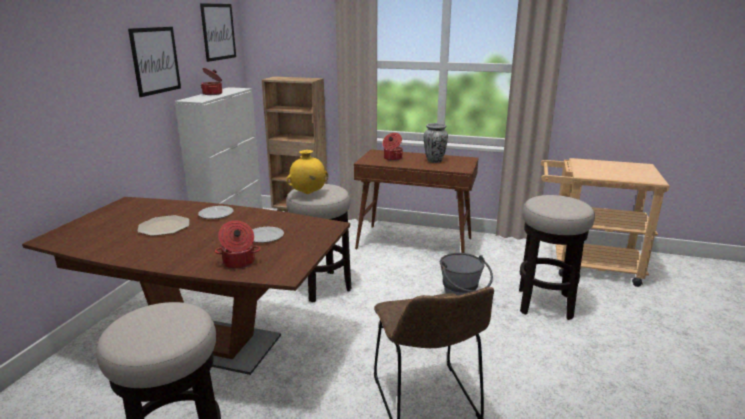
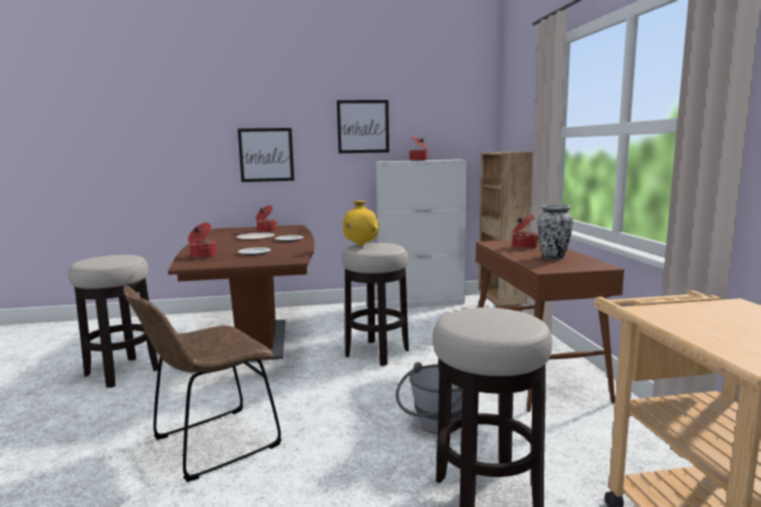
camera: 65 degrees right, 10 degrees down
(129, 217) = (266, 231): none -> cooking pot
(218, 32) = (456, 106): picture -> picture (266, 155)

